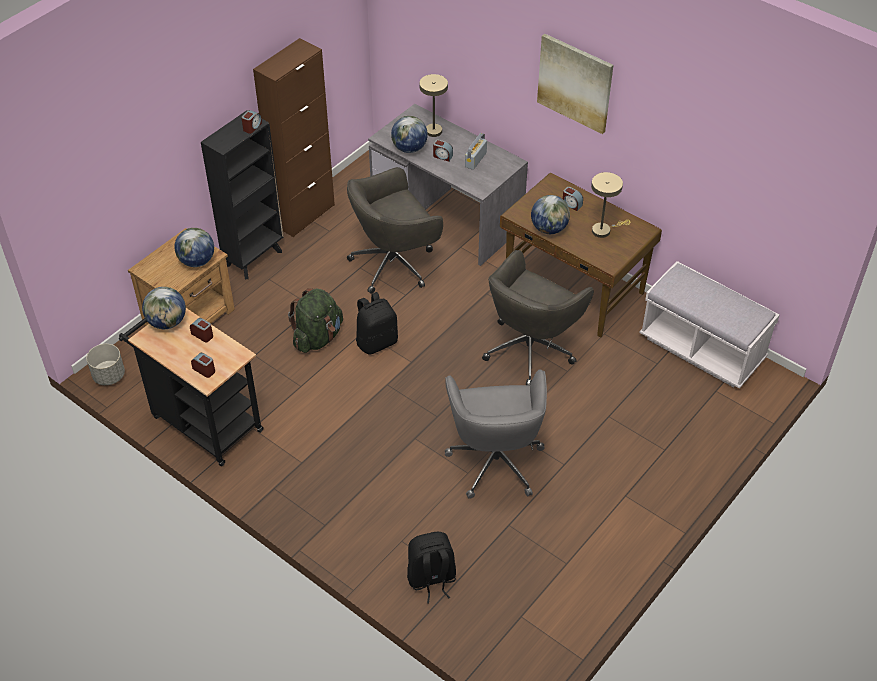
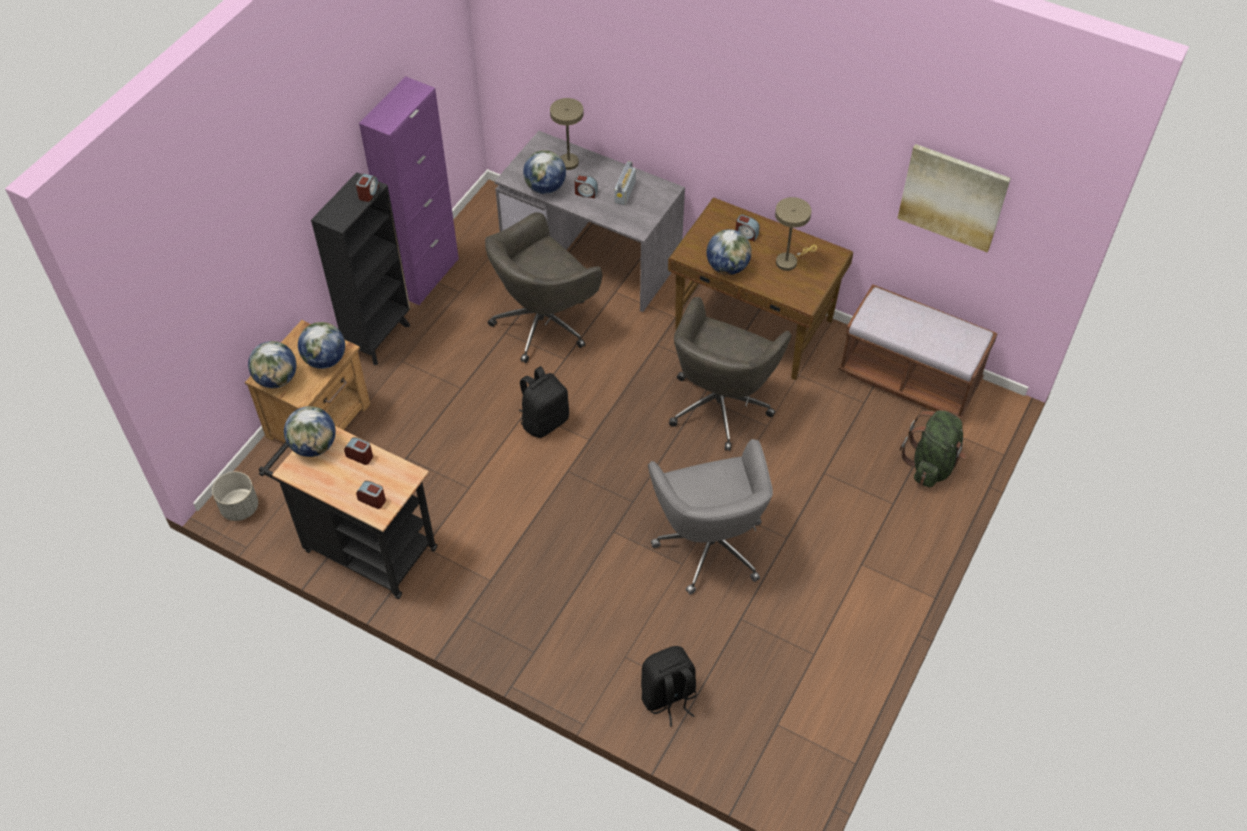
camera: 10 degrees left, 5 degrees up
(154, 271) = (277, 379): none -> globe
(304, 215) = (426, 276): brown cabinet -> purple cabinet
(318, 337) = (475, 425): green backpack -> green backpack (931, 464)
(575, 83) = (741, 97): picture -> picture (953, 197)
(701, 349) = (909, 378): white bench -> brown bench

